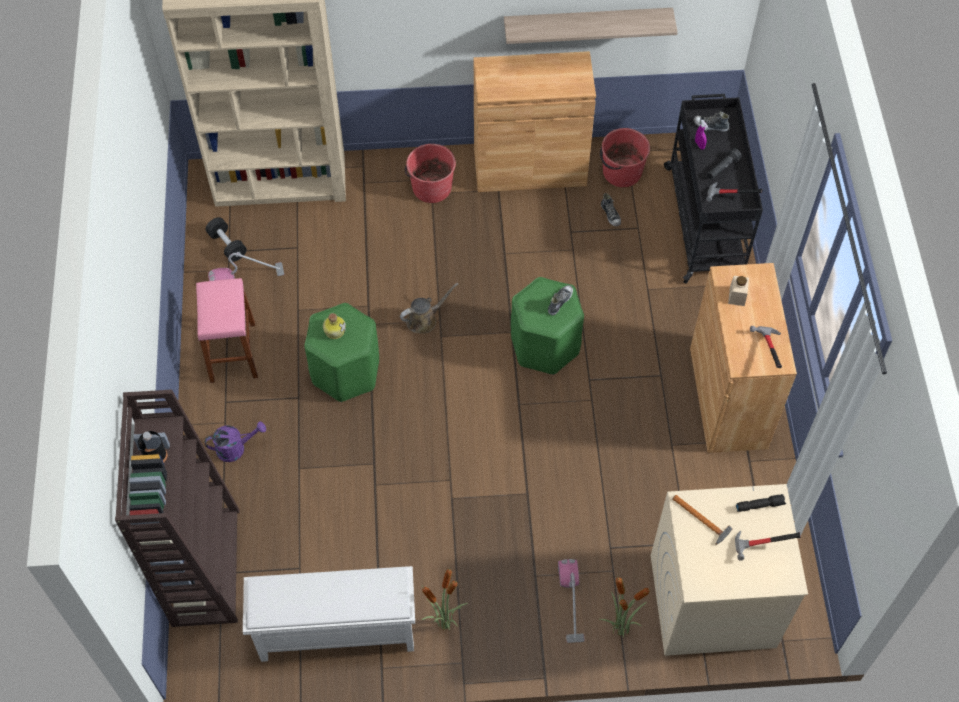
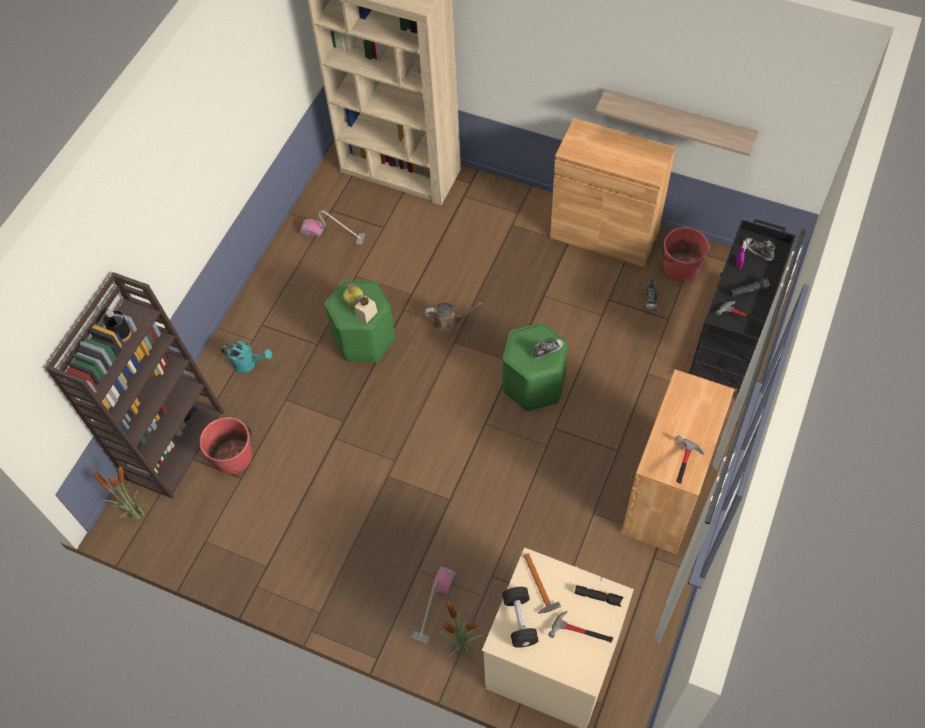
camera: 30 degrees right, 0 degrees up
(227, 245) = (332, 205): black dumbbell -> black dumbbell (520, 621)
(233, 352) = (289, 289): pink stool -> none
(236, 448) = (249, 363): purple watering can -> turquoise watering can
(335, 632) = (238, 541): white shoe rack -> none
(431, 187) = (515, 220): red bucket -> red bucket (233, 456)
(445, 625) = (324, 575): potted plant -> potted plant (137, 516)
(737, 296) = (683, 404): beige jar -> beige jar (366, 314)

